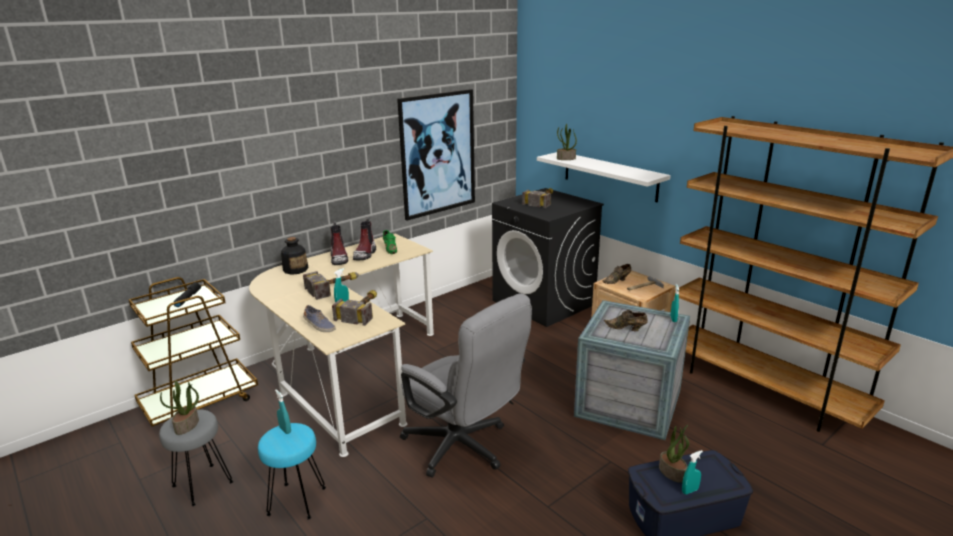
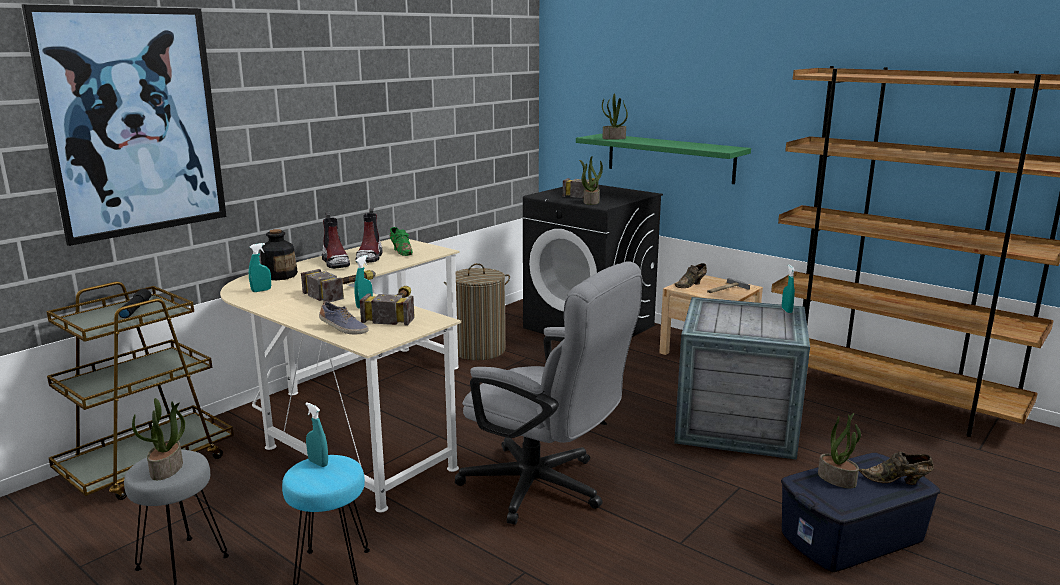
camera: 10 degrees left, 5 degrees down
(438, 154) = (450, 135): picture -> picture (134, 122)
(453, 319) = (479, 350): none -> laundry basket
(541, 212) = (591, 202): none -> potted plant
(609, 176) = (669, 158): white shelf -> green shelf
(626, 328) = (735, 322): brown shoe -> brown shoe (896, 481)
(690, 491) = (867, 496): turquoise spray bottle -> turquoise spray bottle (261, 290)

